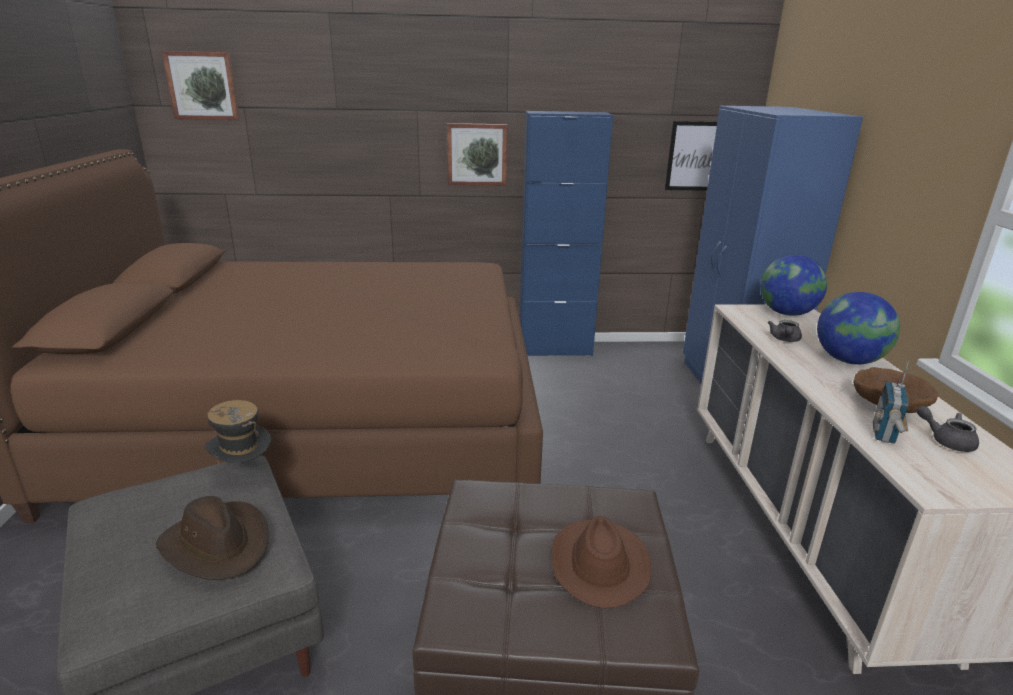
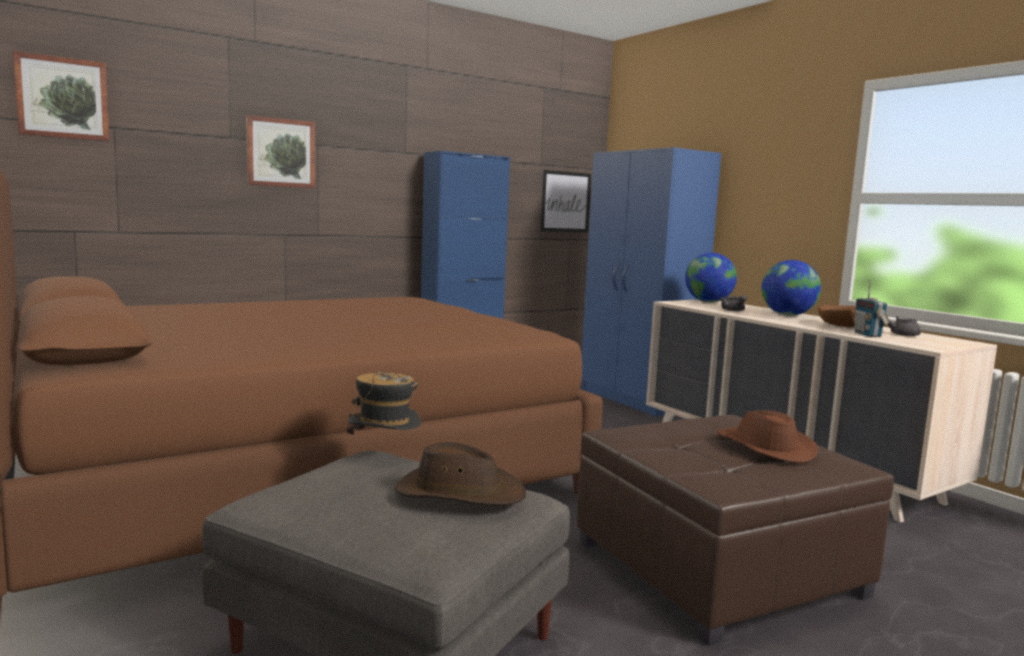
camera: 30 degrees left, 15 degrees down
(477, 154) = (378, 193): picture -> picture (280, 153)

